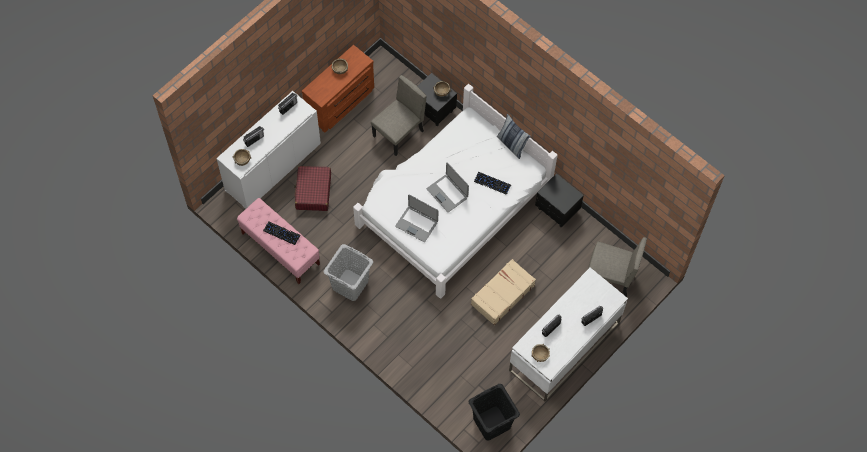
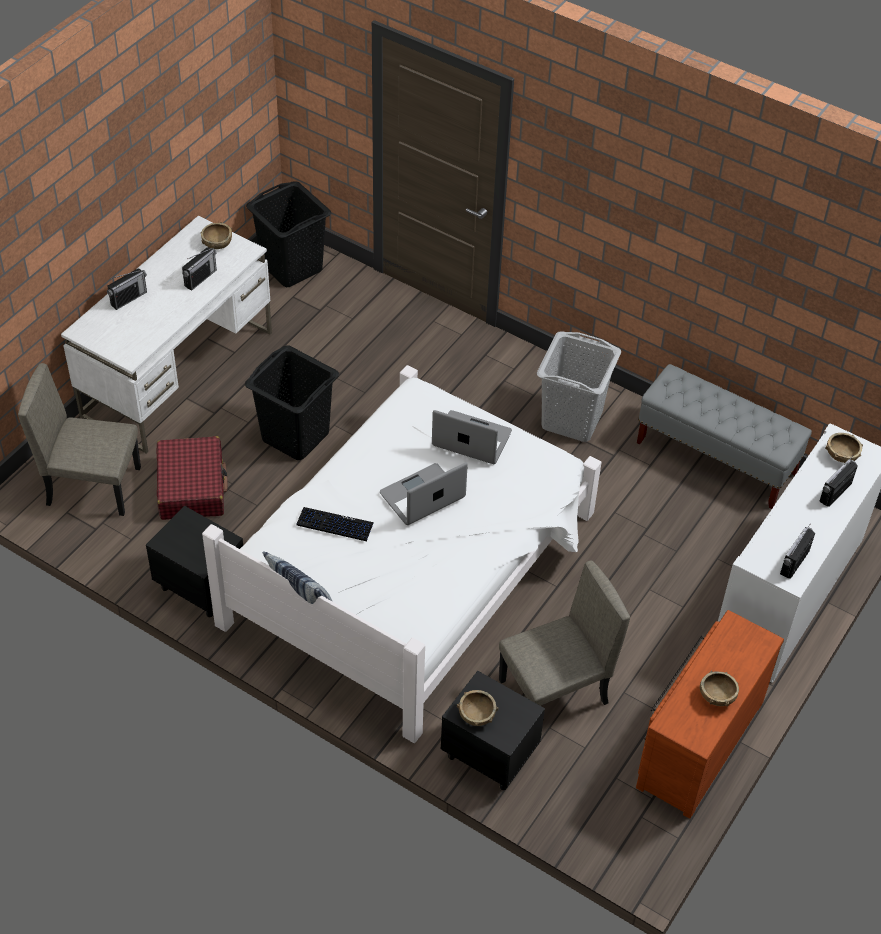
camera: 170 degrees right, 15 degrees down
(280, 249) = (716, 458): pink bench -> grey bench
(281, 233) = (718, 411): keyboard -> none
(313, 192) = (691, 559): red suitcase -> red suitcase (192, 487)
(398, 134) = (554, 692): beige chair -> beige chair turned 150 degrees counterclockwise
(447, 193) = (423, 496): laptop -> laptop turned 75 degrees counterclockwise
(502, 294) = (295, 435): beige suitcase -> black laundry basket

